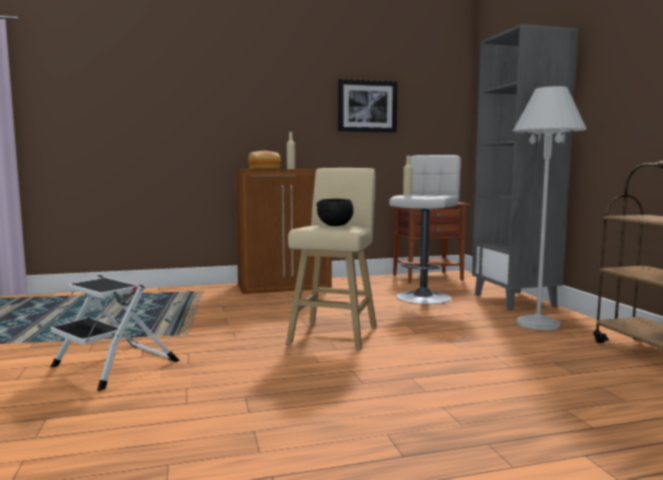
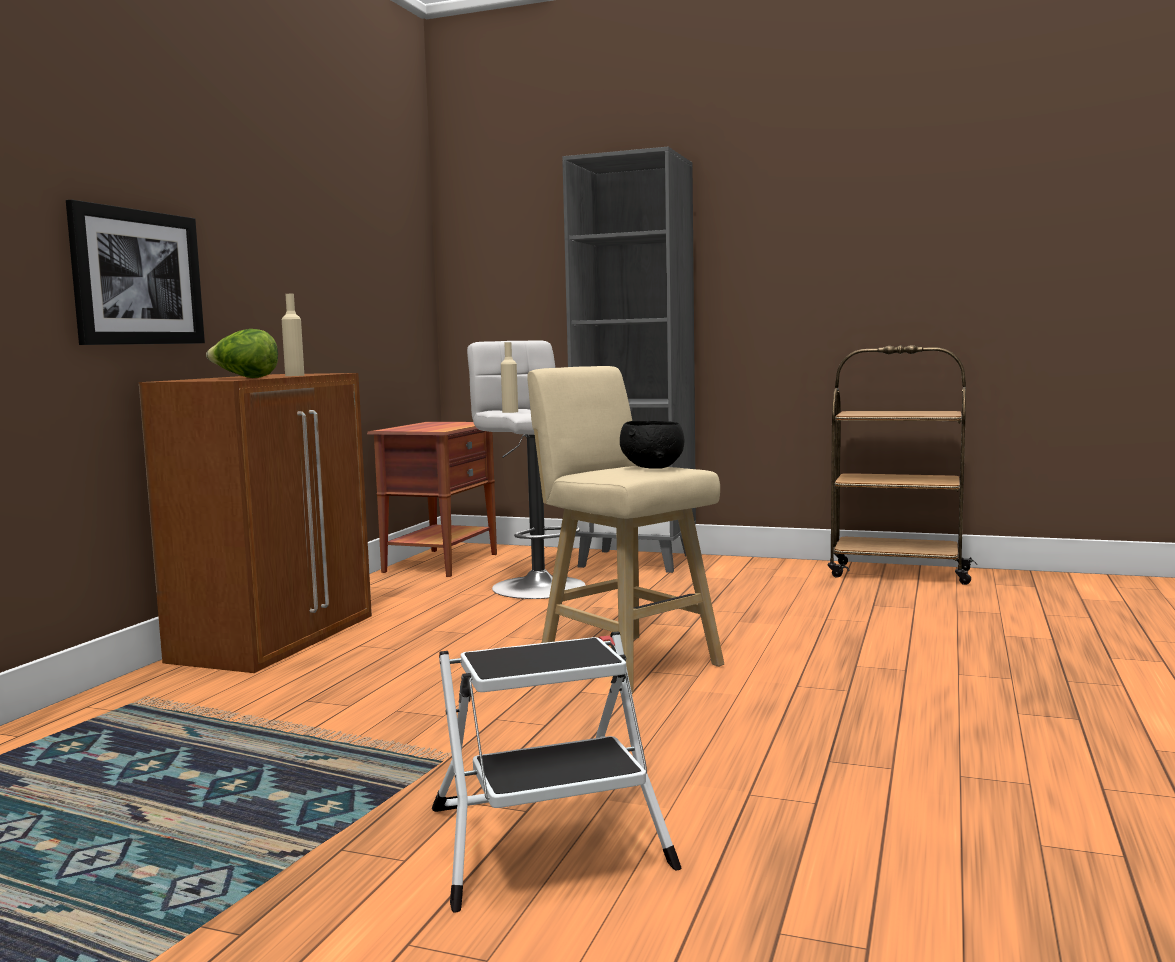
camera: 55 degrees left, 0 degrees up
(264, 169) = (245, 378): bread -> lettuce
(367, 106) = (324, 244): picture -> picture (137, 277)
(538, 324) = (741, 577): white floor lamp -> none

